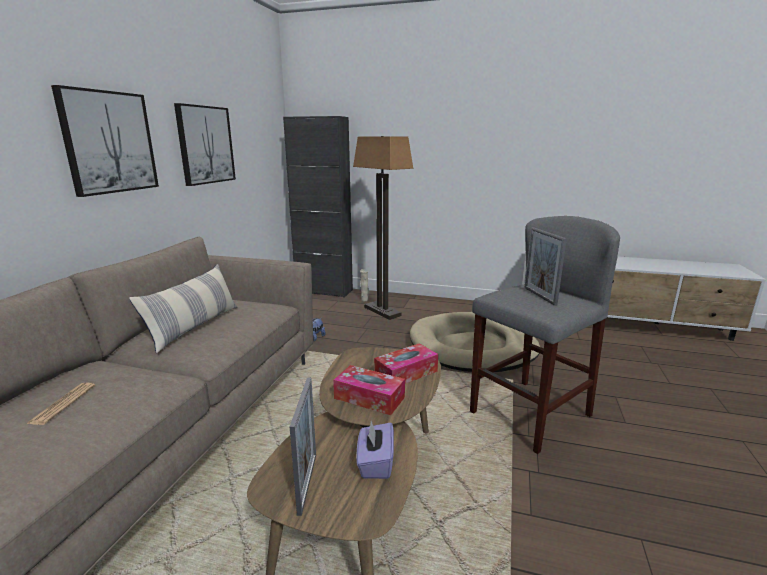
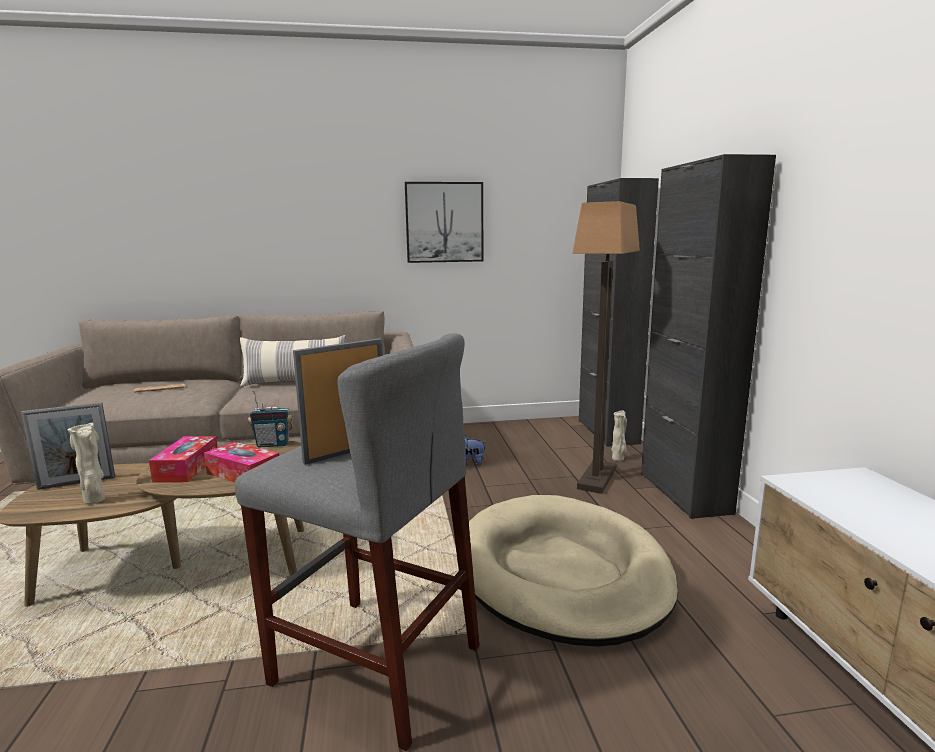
camera: 65 degrees right, 5 degrees down
(109, 142) = (322, 219): picture -> none
(346, 358) = (273, 444): none -> radio
(375, 463) = (95, 501): purple tissue box -> beige vase
(419, 300) = (684, 493): none -> black cabinet

